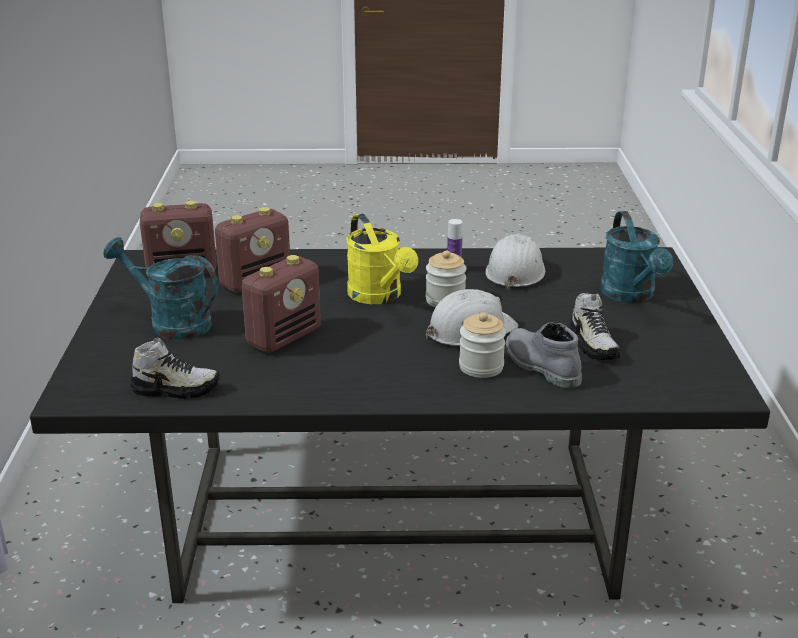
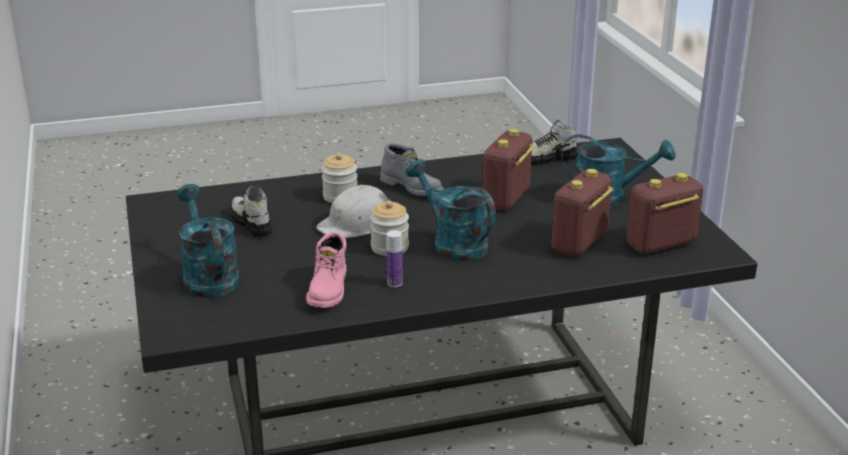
camera: 165 degrees right, 0 degrees up
(379, 296) = (452, 243): yellow watering can -> turquoise watering can
(515, 271) = (329, 290): white hard hat -> pink boot
(540, 366) = (294, 202): grey boot -> grey boot (412, 187)

